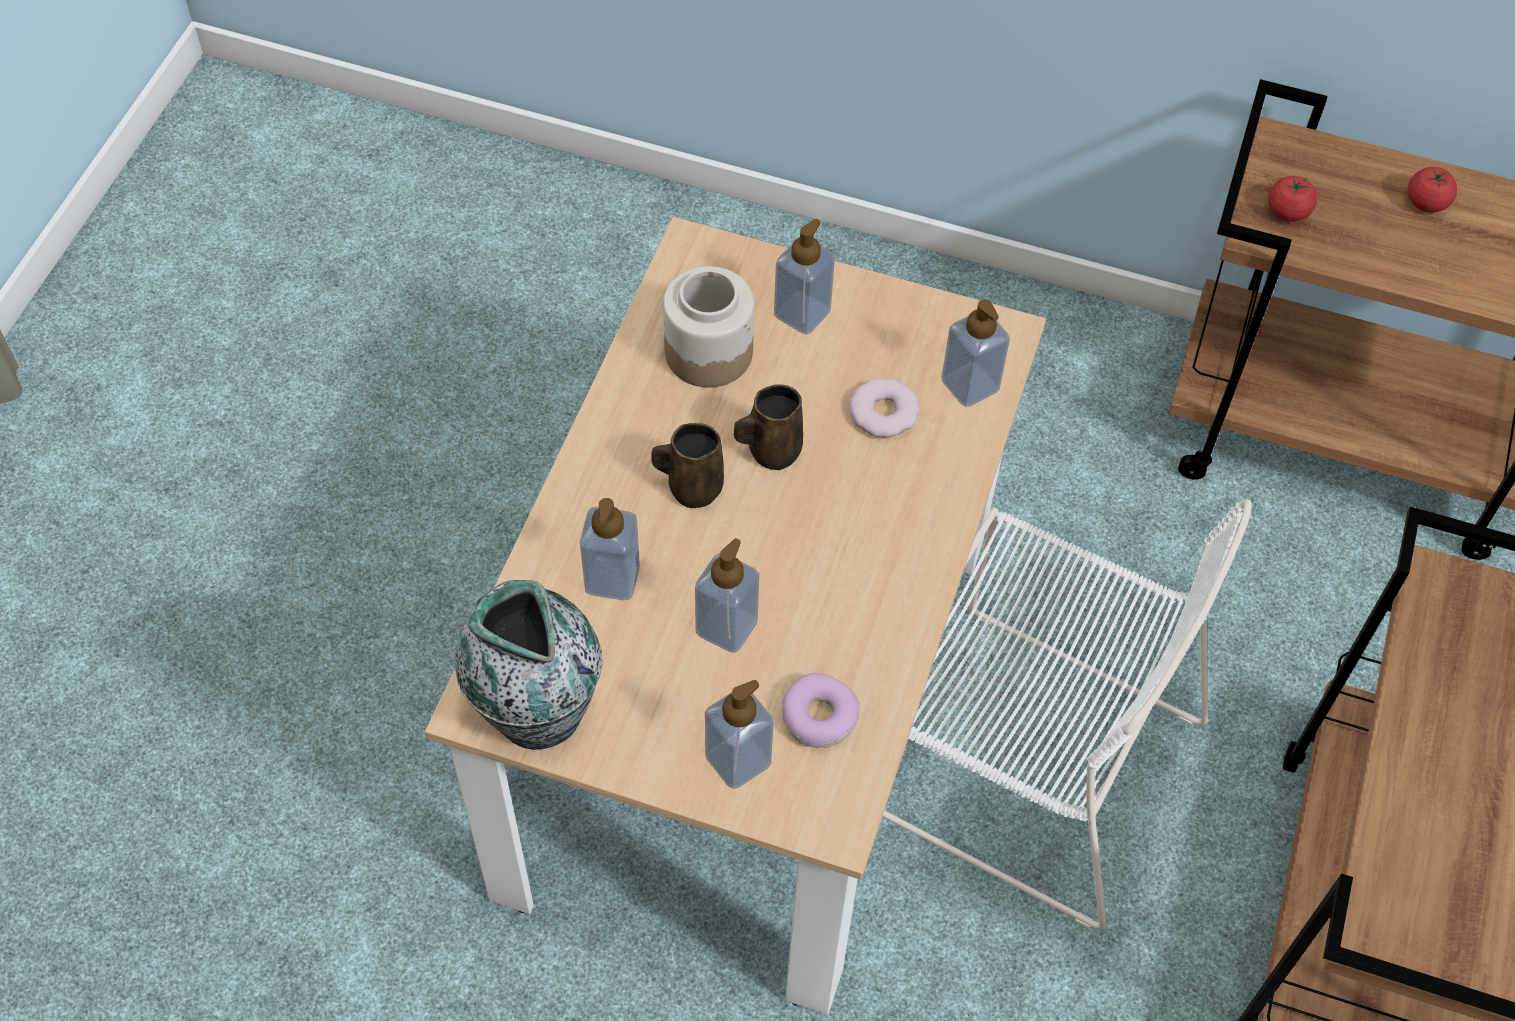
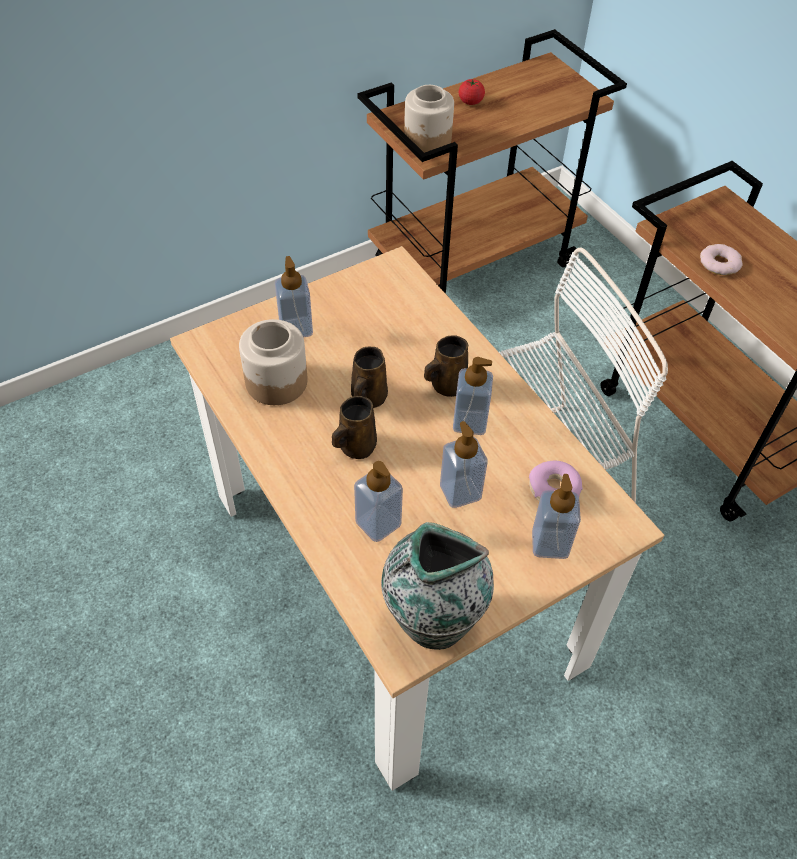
camera: 50 degrees left, 5 degrees down
(866, 512) = (446, 385): none -> brown mug
(883, 412) = (392, 338): donut -> donut (719, 263)
(970, 385) = (411, 297): soap dispenser -> soap dispenser (470, 422)
(1287, 212) = (428, 140): tomato -> jar

